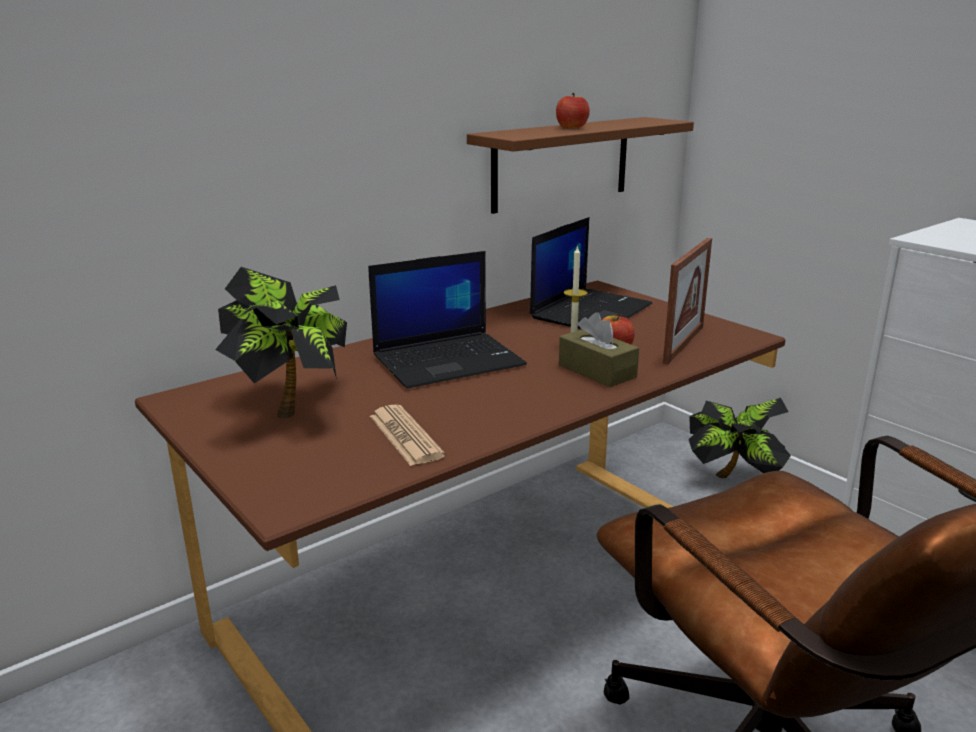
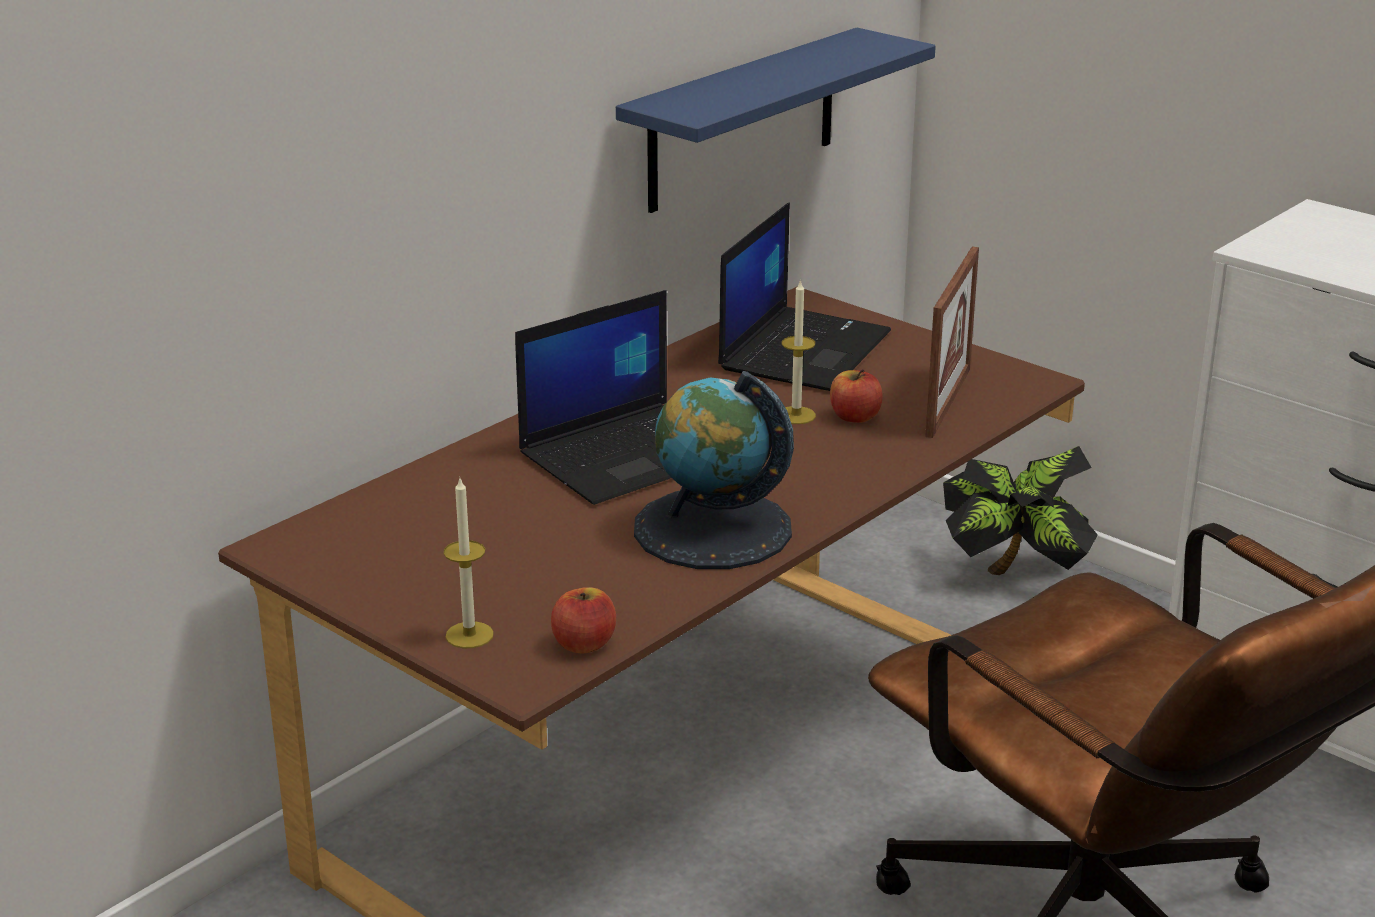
camera: 10 degrees left, 5 degrees up
(265, 469) = (469, 635): none -> candle
(293, 405) = (450, 543): potted plant -> none
(405, 436) = (623, 575): newspaper -> none
(486, 410) = (712, 529): none -> globe
(561, 163) = (742, 120): brown shelf -> blue shelf
(572, 127) = (762, 76): apple -> apple (583, 644)
(597, 371) = (840, 456): brown tissue box -> none

